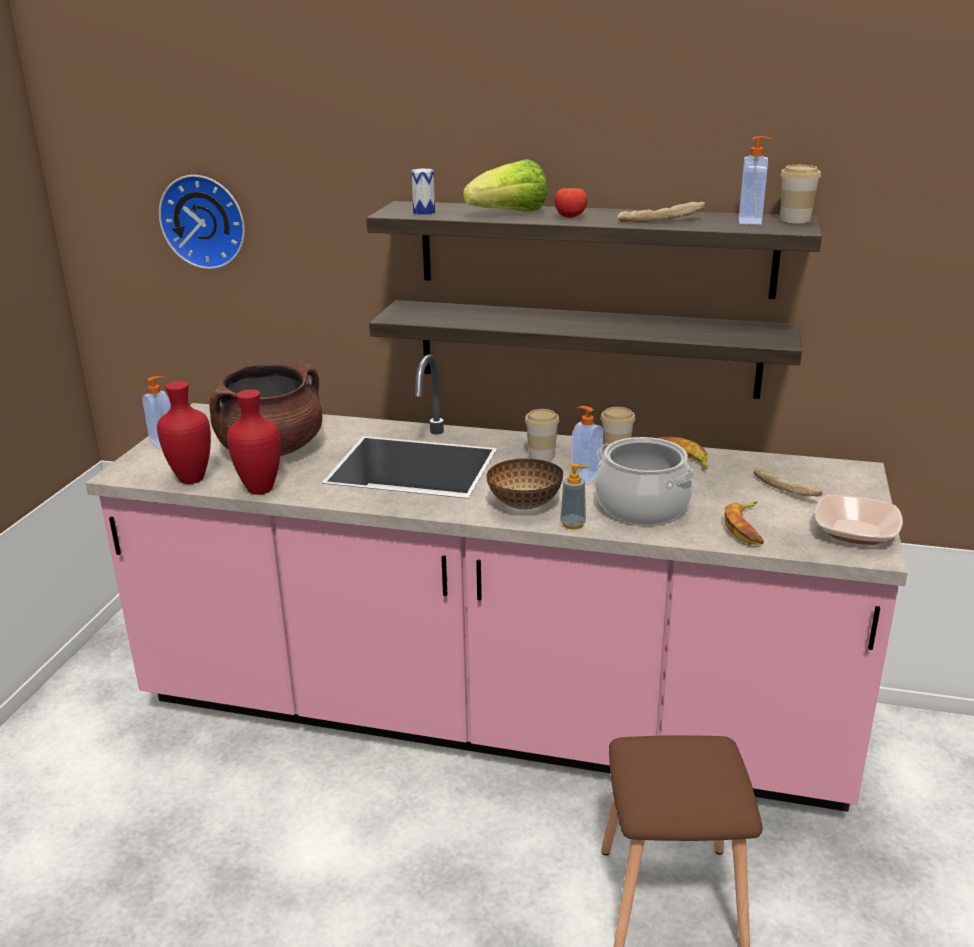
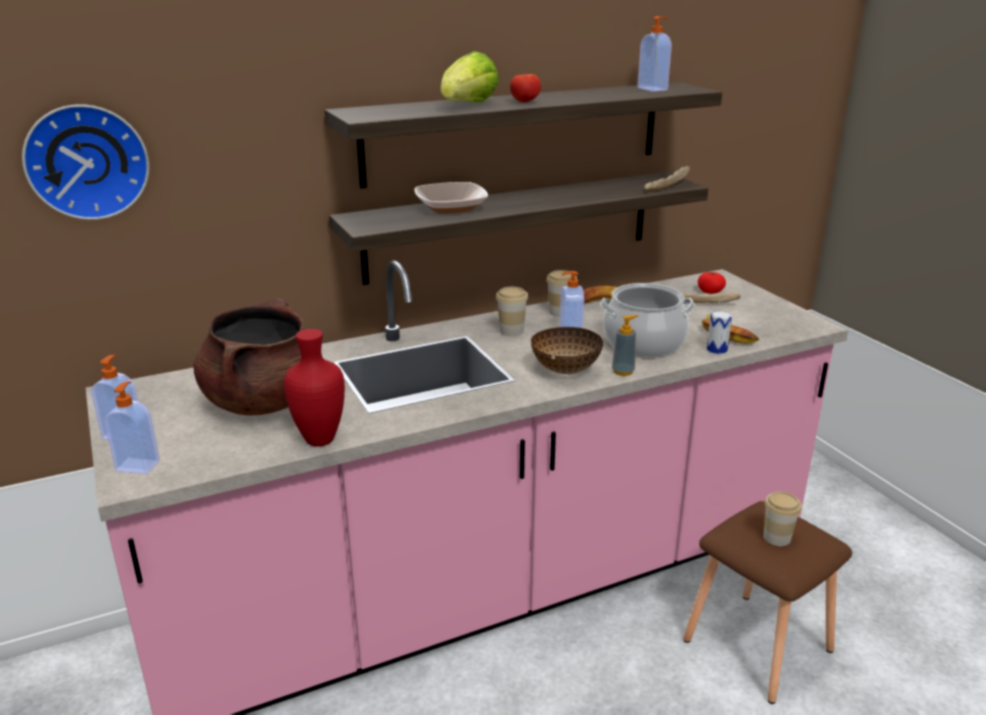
camera: 40 degrees left, 0 degrees up
(141, 465) = (138, 465): none -> soap dispenser
(190, 480) = (226, 458): red vase -> none
(424, 213) = (392, 114): can -> can (716, 349)
(660, 221) = (596, 96): bread -> bread (666, 186)
(795, 220) = (676, 85): cup -> cup (777, 538)
(816, 481) = (710, 291): none -> tomato
(855, 532) = (784, 315): bowl -> bowl (451, 207)

